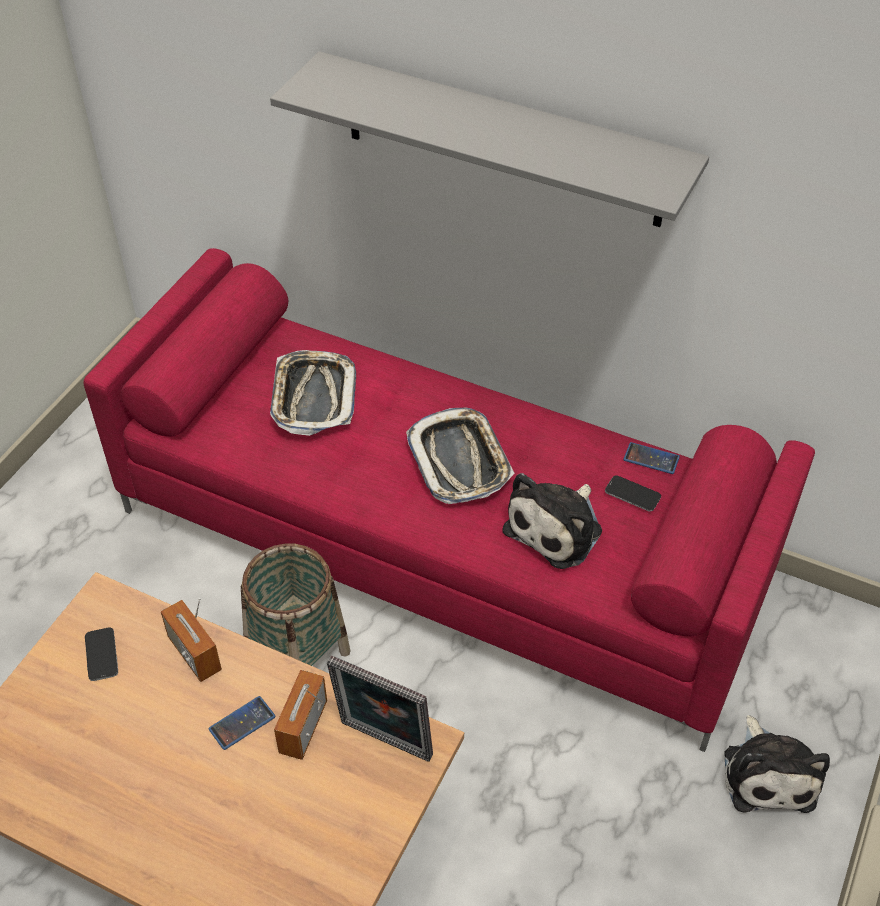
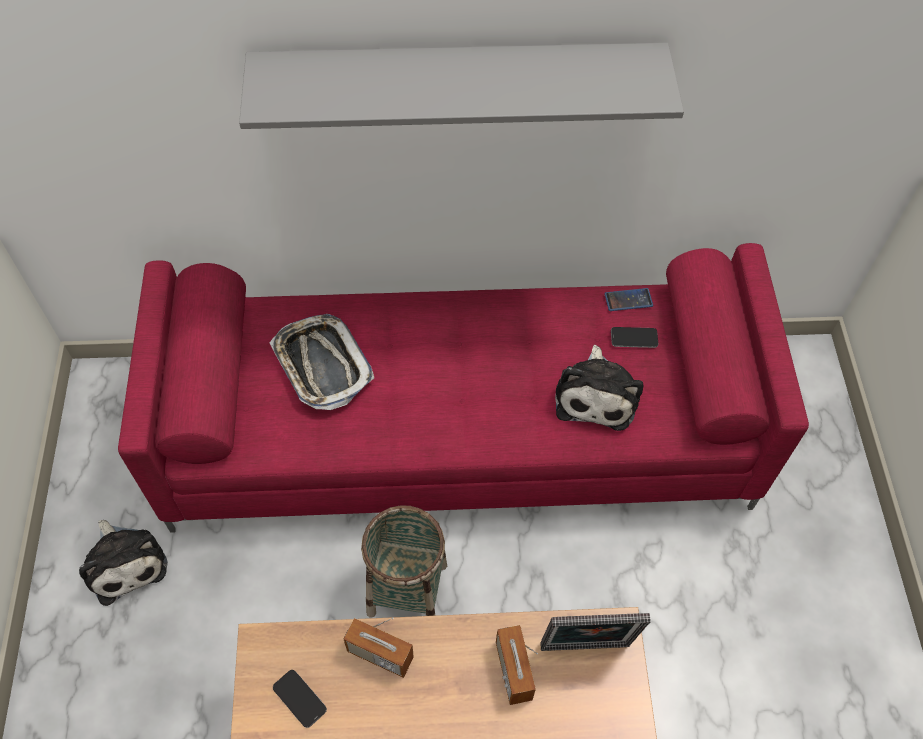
camera: 30 degrees left, 10 degrees up
(242, 723) = (462, 695): phone -> none
(460, 461) = (483, 370): tray -> none
(768, 773) = (803, 504): plush toy -> plush toy (125, 562)

